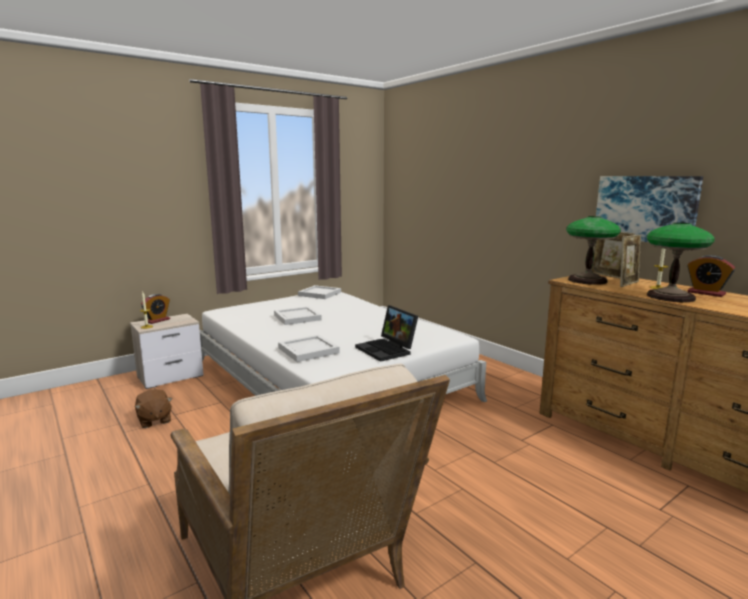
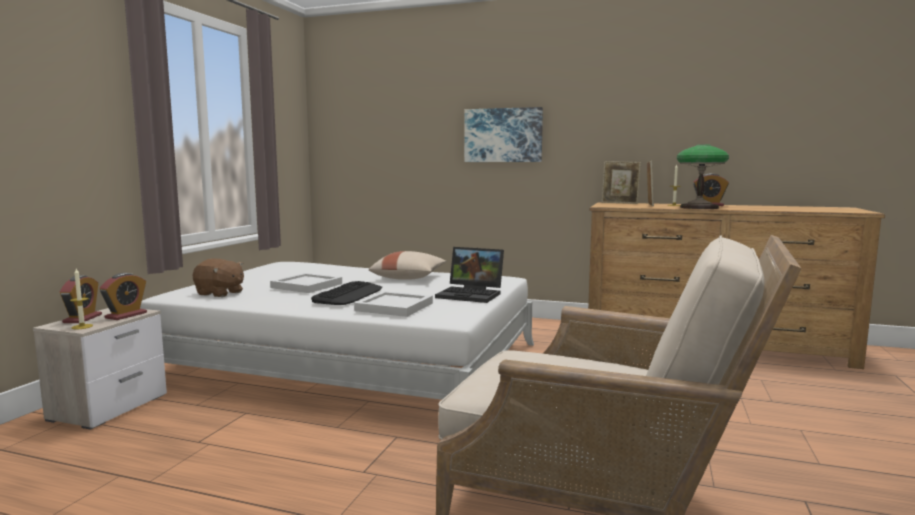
camera: 35 degrees left, 5 degrees down
(154, 420) = (176, 456): brown plush toy -> brown plush toy (220, 293)
(178, 322) = (126, 315): none -> alarm clock
(303, 332) = (349, 295): none -> keyboard
(319, 294) = (280, 264): white tray -> none
(381, 322) = (409, 278): none -> beige pillow
(587, 280) = (617, 205): table lamp -> none
(645, 208) = (639, 141): picture -> picture (503, 135)

